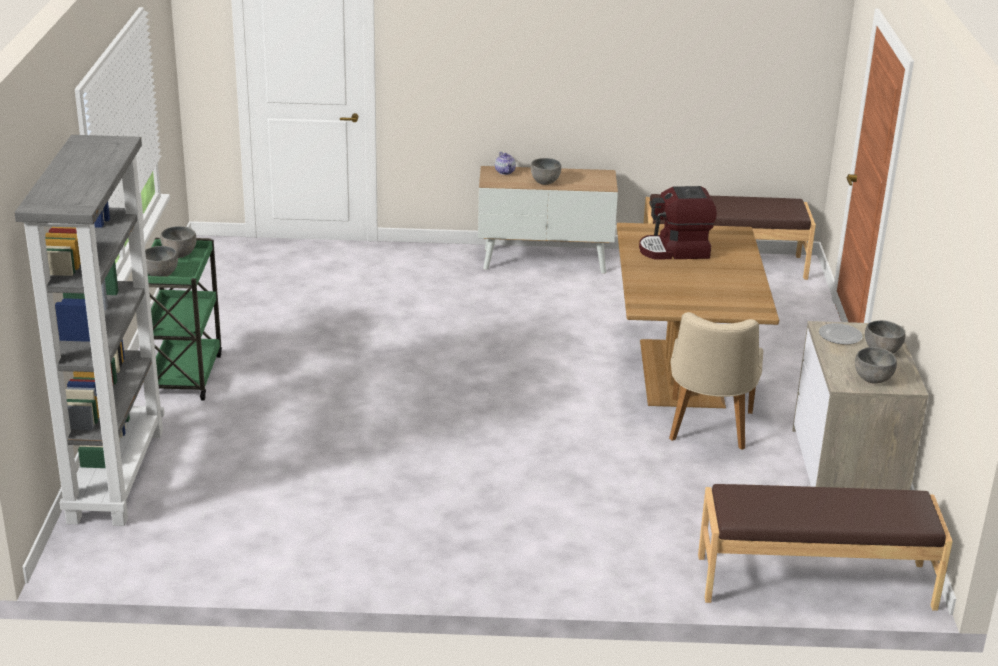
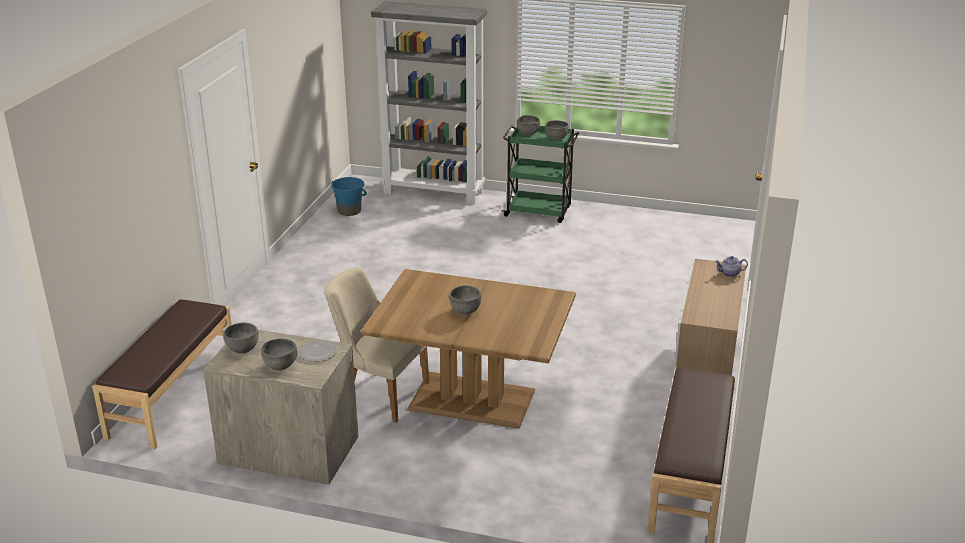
camera: 105 degrees right, 0 degrees up
(205, 549) = (349, 211): none -> blue bucket
(545, 182) = (704, 289): grey bowl -> grey bowl (465, 311)
(675, 251) = (506, 308): coffee machine -> none

